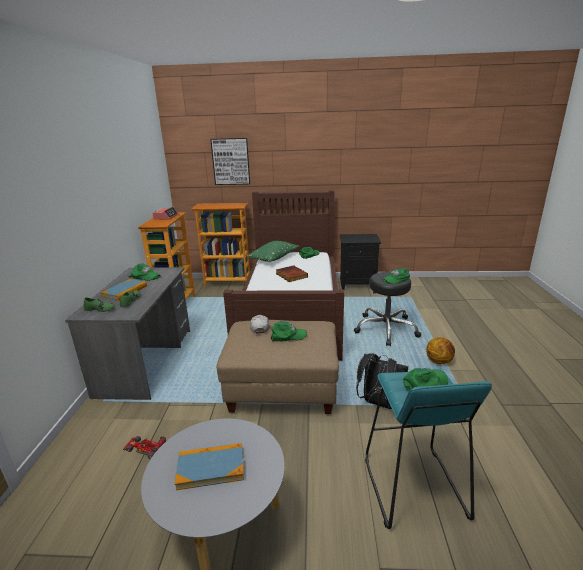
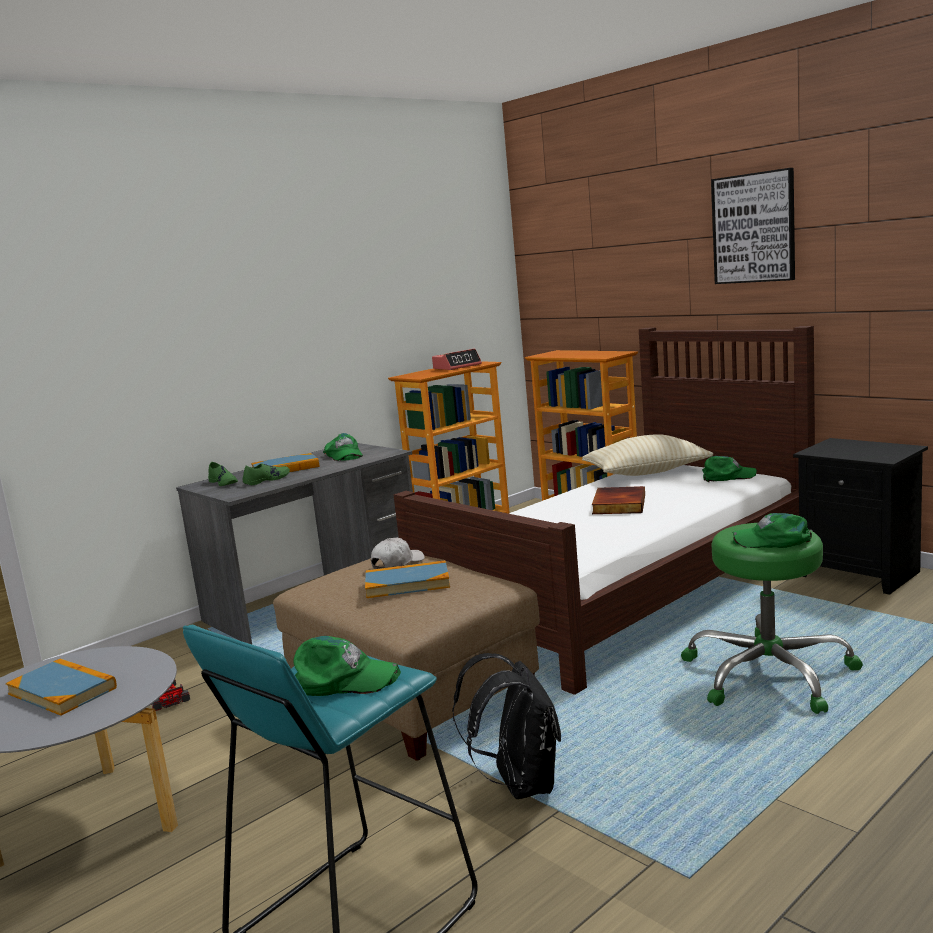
camera: 45 degrees right, 10 degrees down
(231, 161) = (613, 266): picture -> picture (754, 228)
(274, 258) = (647, 473): green pillow -> beige pillow
(288, 335) = (407, 583): green cap -> book
(386, 329) = (768, 674): black stool -> green stool
(439, 361) = (782, 774): basketball -> none

